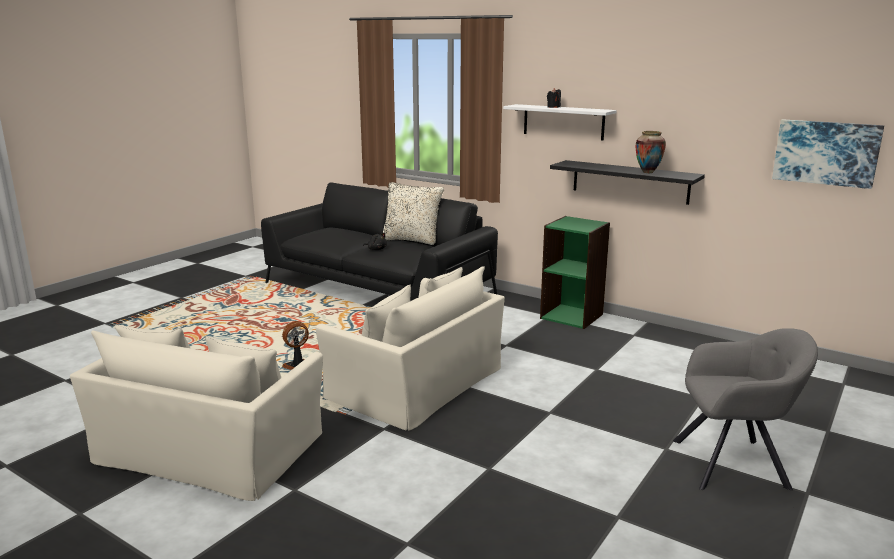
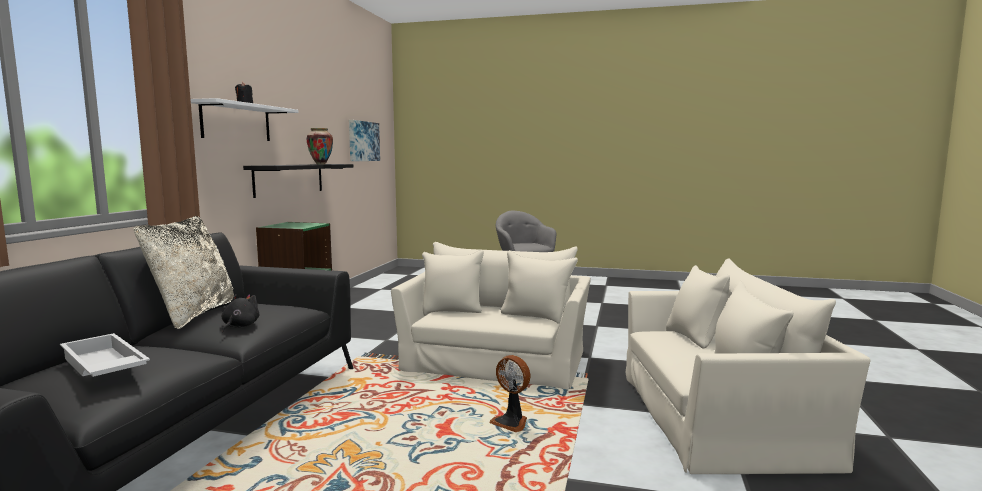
camera: 110 degrees left, 10 degrees down
(330, 233) = (102, 366): none -> white tray

